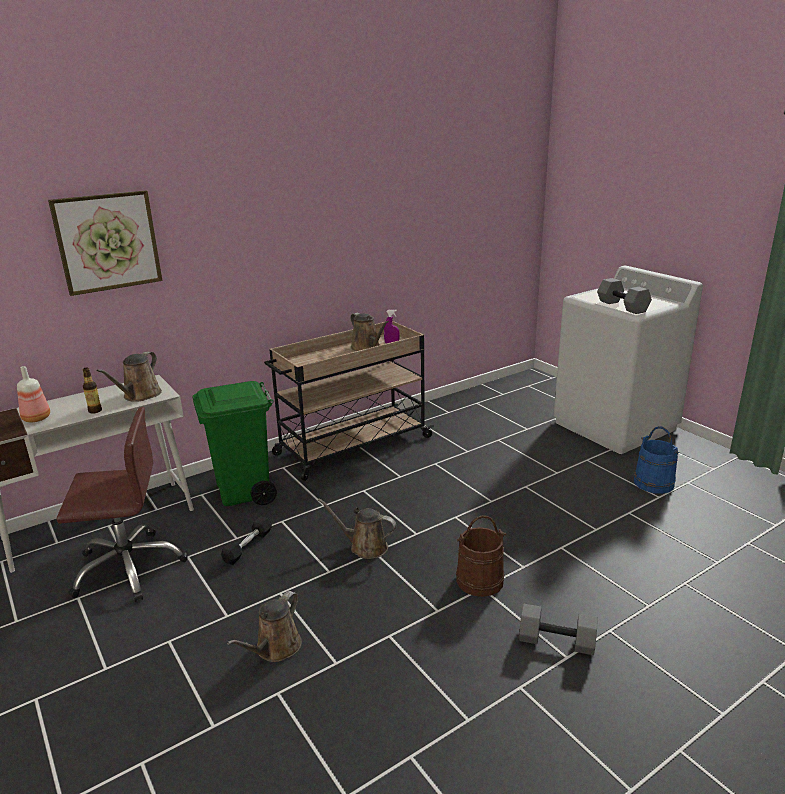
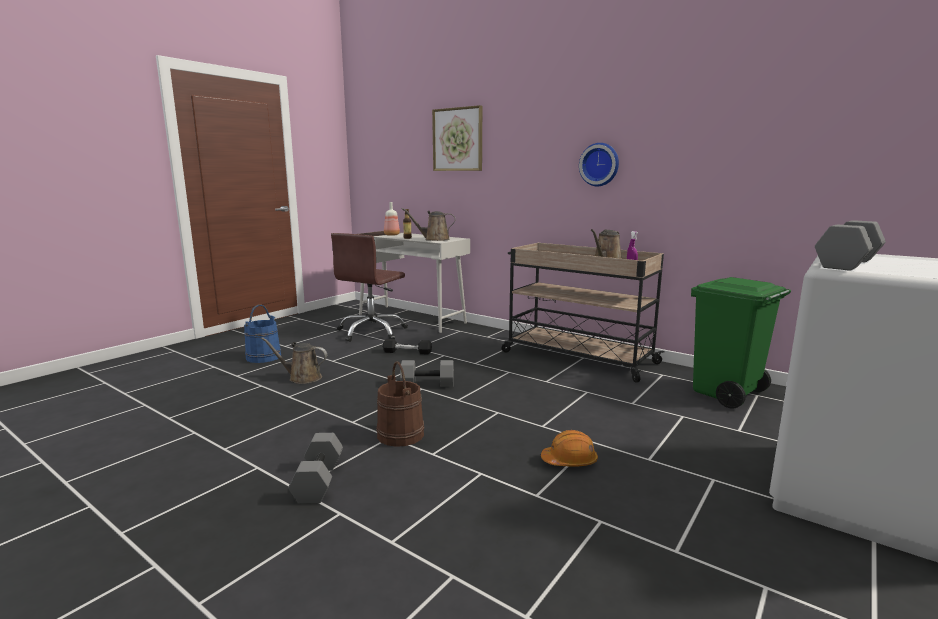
camera: 70 degrees right, 10 degrees down
(128, 567) = (372, 332): brown office chair -> brown office chair turned 60 degrees clockwise
(245, 492) = (472, 340): green trash can -> green trash can (726, 394)
(315, 248) = (600, 164): none -> wall clock
(365, 547) = (427, 384): brown watering can -> grey dumbbell
(552, 503) = (569, 461): none -> orange hard hat
(653, 483) = (715, 544): blue bucket -> blue bucket (263, 357)

